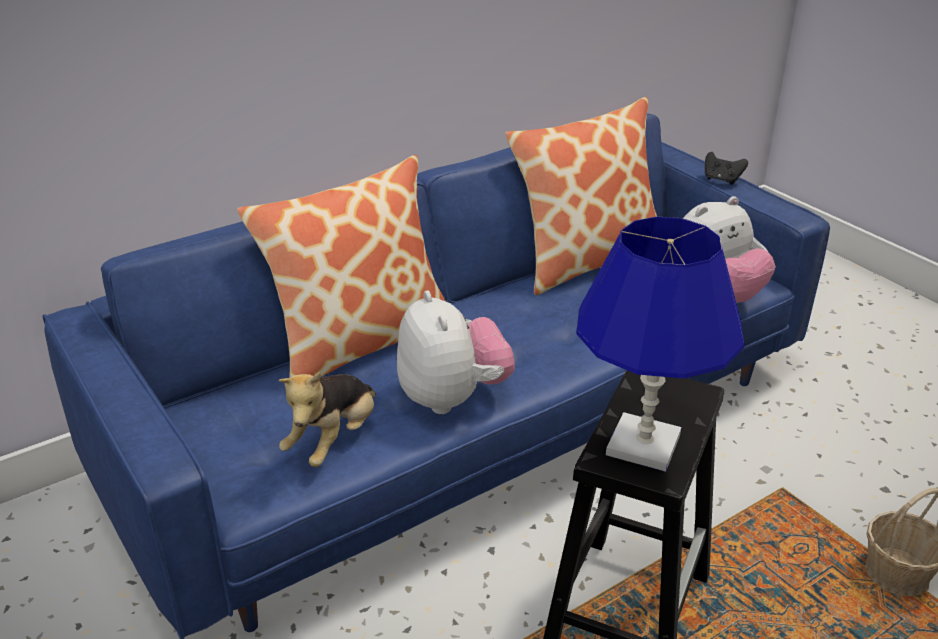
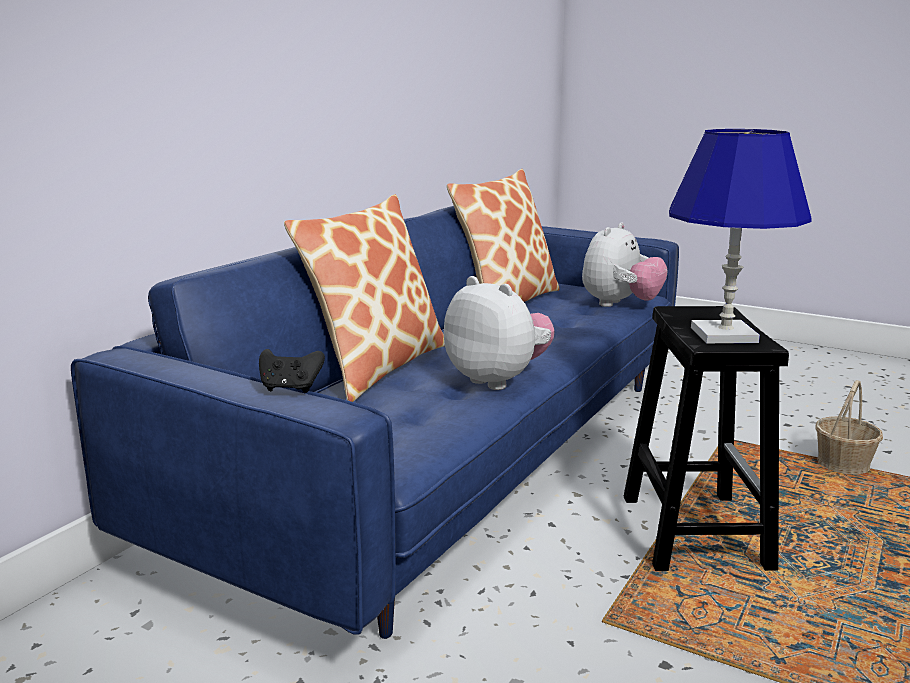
camera: 25 degrees left, 15 degrees down
(334, 440) = (426, 420): plush toy -> none
(721, 180) = (582, 233): black game controller -> black game controller (290, 388)

